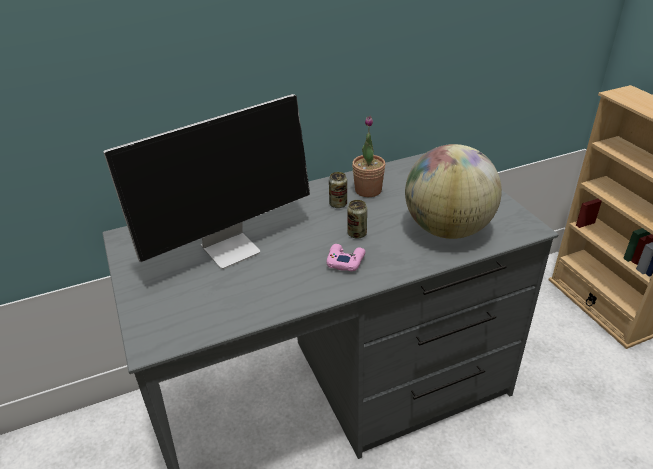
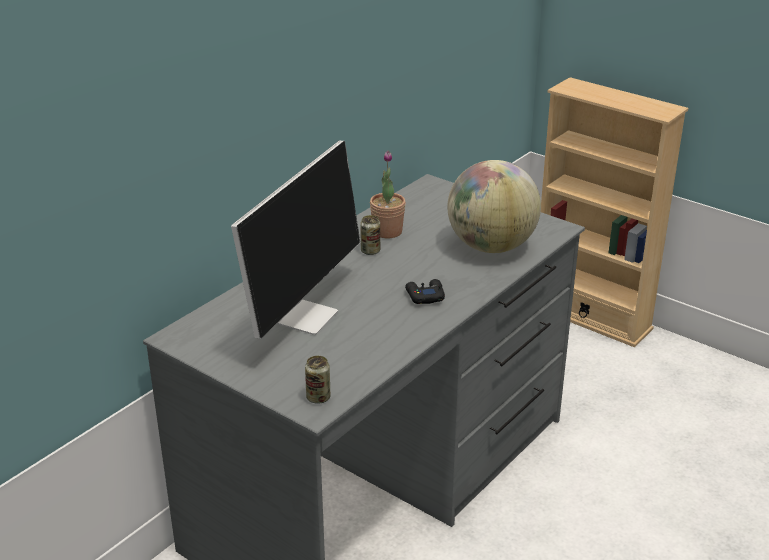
camera: 30 degrees left, 5 degrees down
(345, 261) = (424, 296): pink game controller -> black game controller
(357, 234) = (413, 271): can -> can (318, 398)

